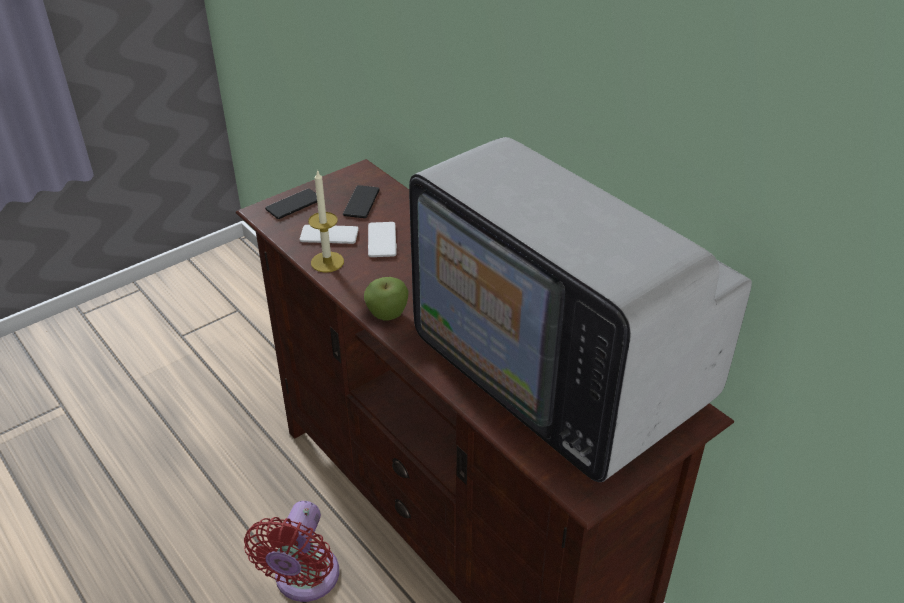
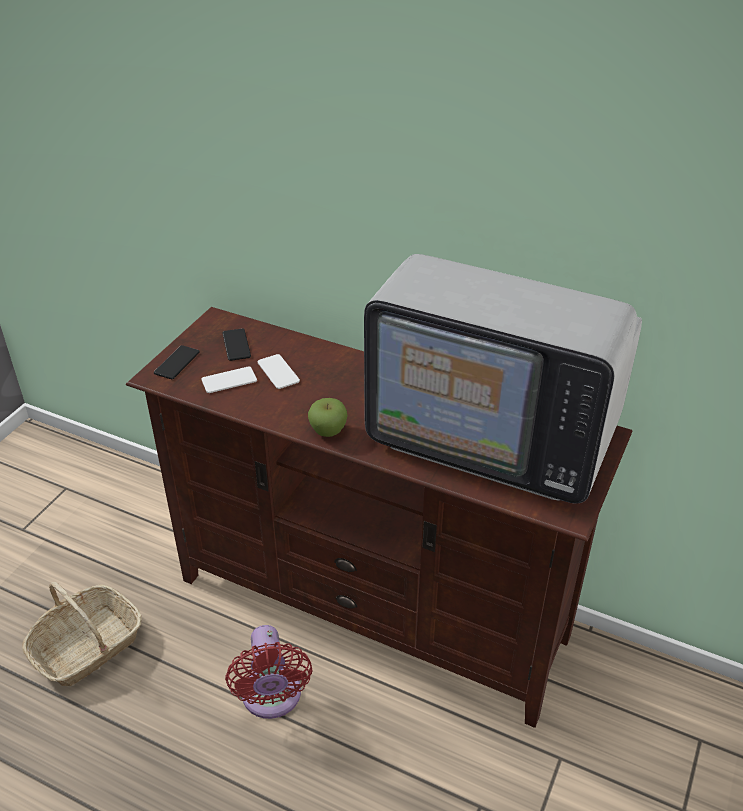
camera: 25 degrees left, 0 degrees up
(172, 464) = (87, 647): none -> basket
(327, 262) = (244, 403): candle -> none

